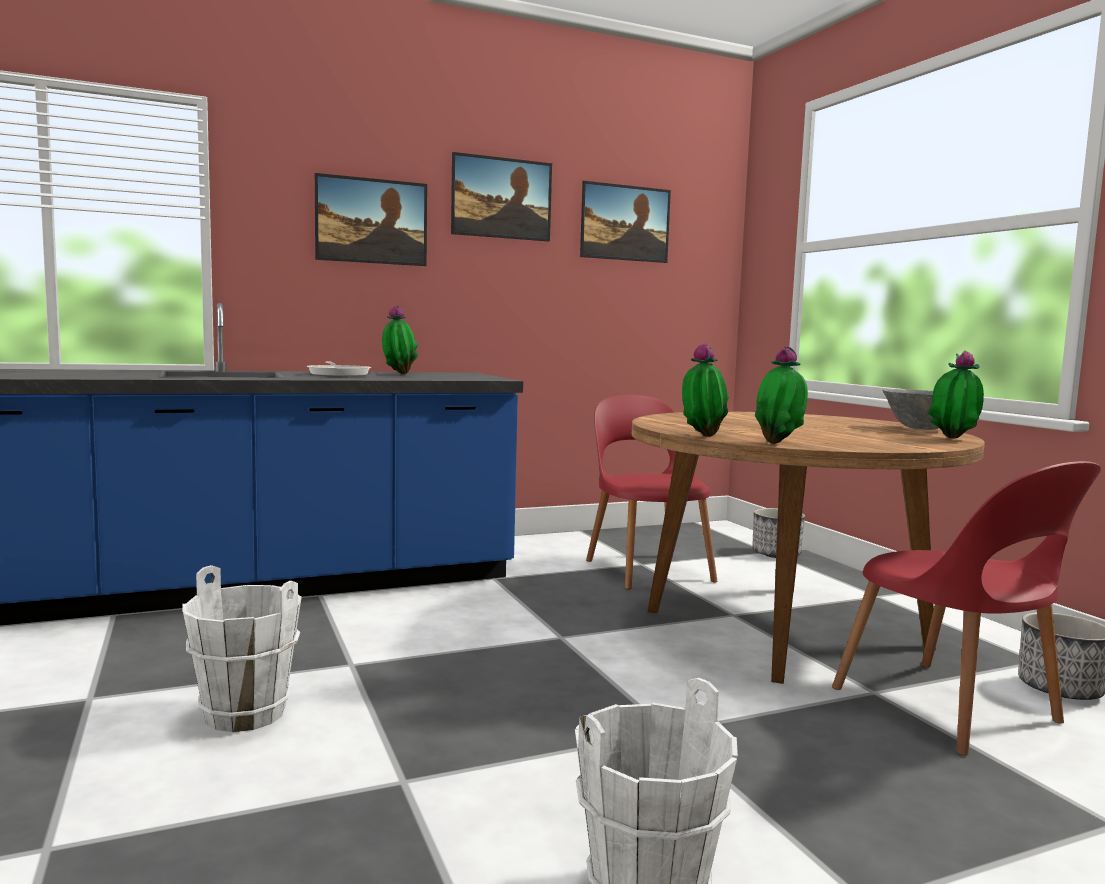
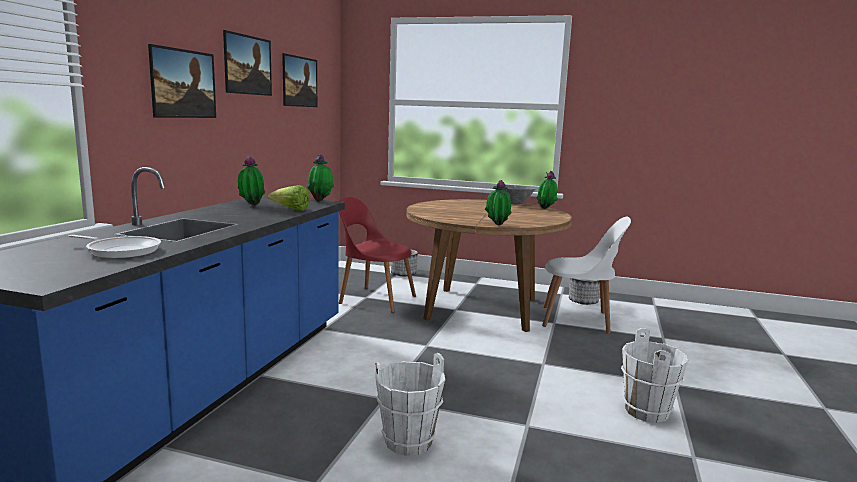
camera: 50 degrees left, 5 degrees up
(339, 374) = (232, 213): frying pan -> frying pan (121, 251)
(408, 378) = (291, 210): none -> lettuce
(779, 443) = (530, 224): potted plant -> potted plant (320, 201)
(951, 709) = (579, 320): red chair -> white chair

